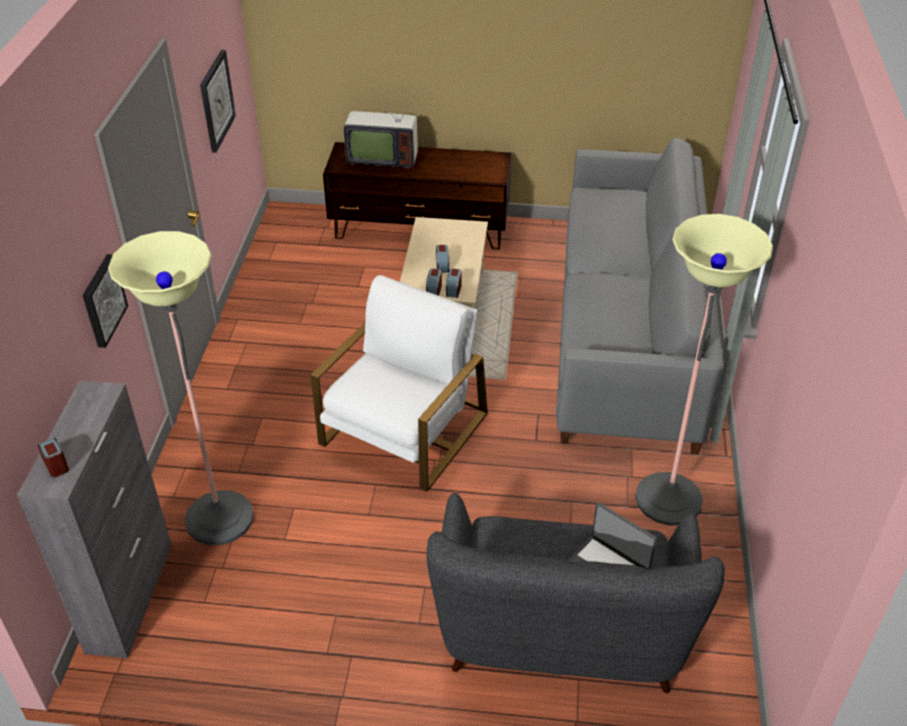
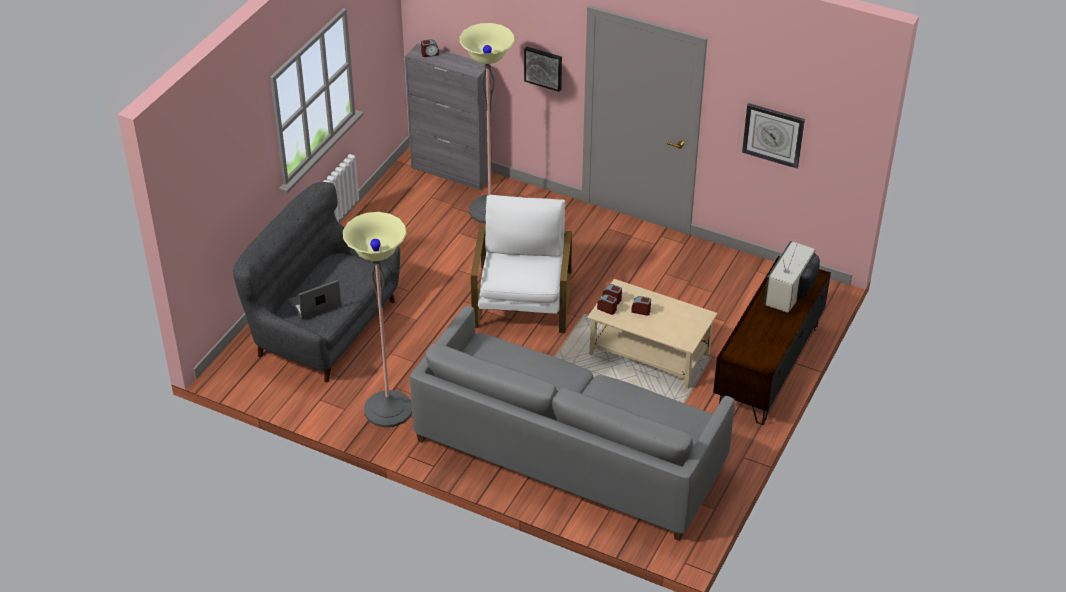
camera: 110 degrees right, 0 degrees up
(404, 430) = (523, 301): white armchair -> white armchair turned 135 degrees counterclockwise

